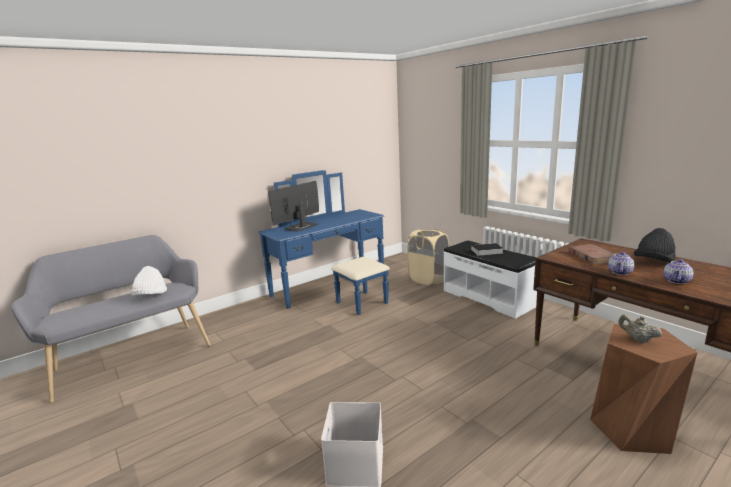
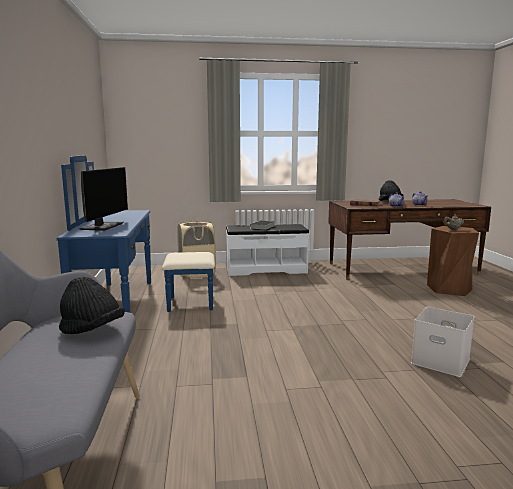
camera: 60 degrees left, 5 degrees down
(150, 296) = (92, 331): white hat -> black hat
(301, 227) = (102, 226): monitor -> monitor turned 150 degrees counterclockwise

